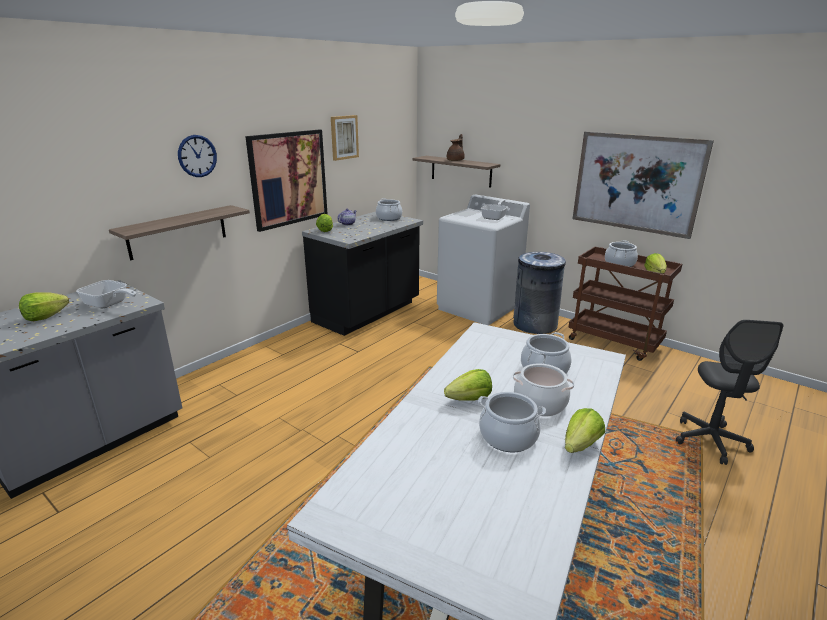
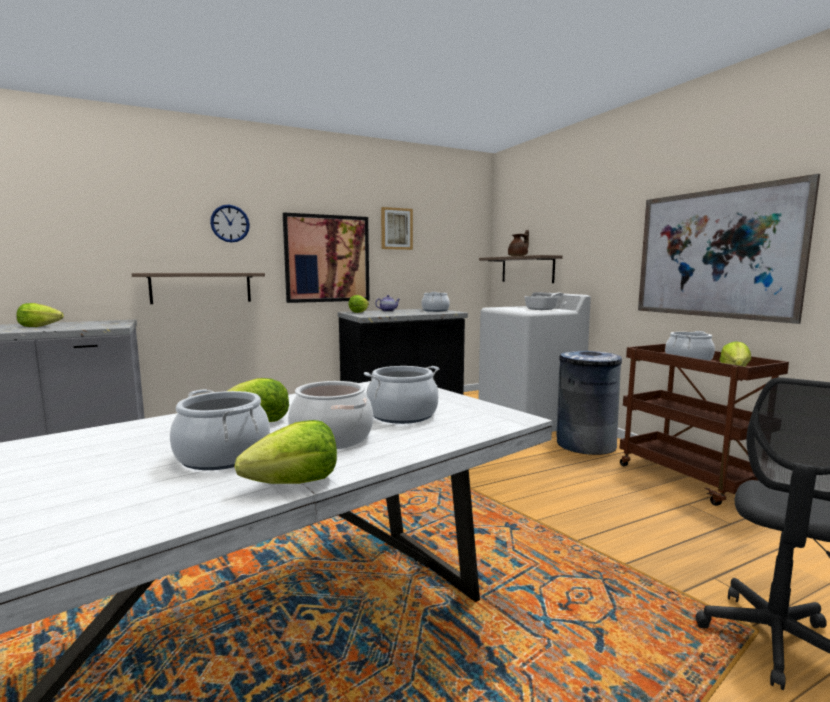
camera: 25 degrees right, 15 degrees down
(109, 304) = (93, 325): frying pan -> none

